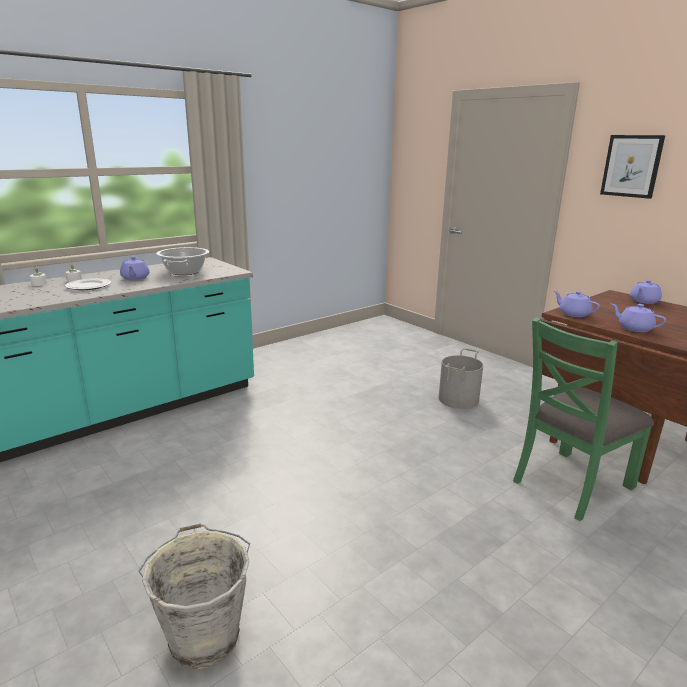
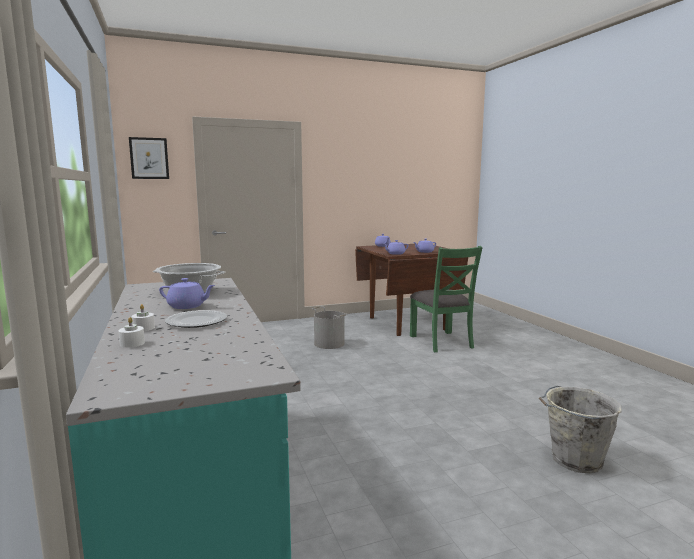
camera: 70 degrees left, 10 degrees down
(631, 166) = (342, 173): picture -> picture (149, 158)

